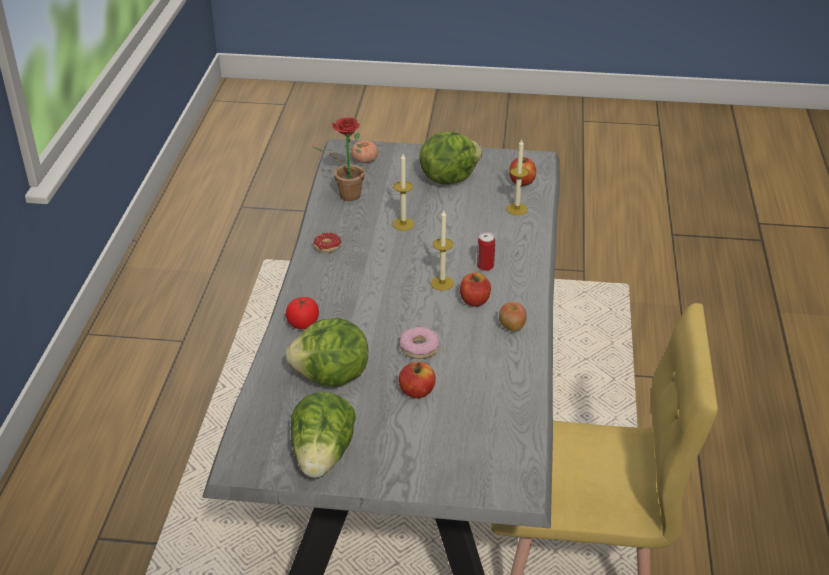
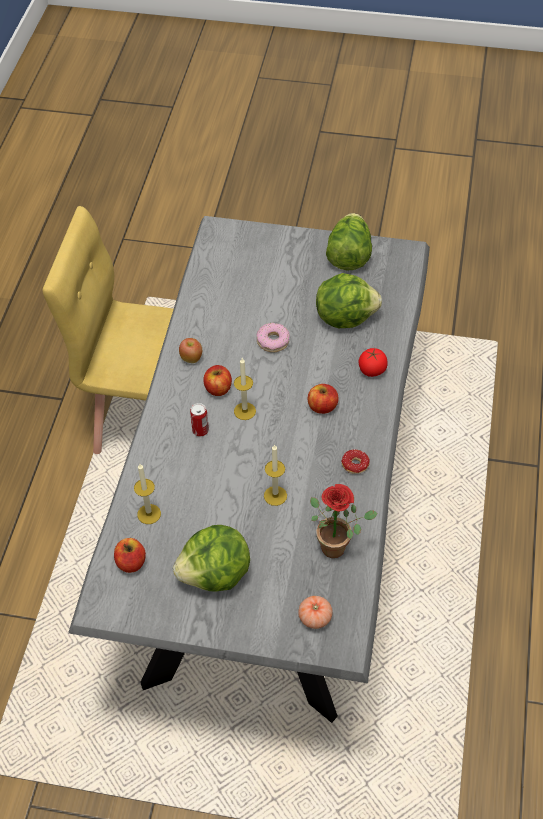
camera: 175 degrees left, 15 degrees up
(417, 391) = (278, 302): apple -> apple (322, 406)

